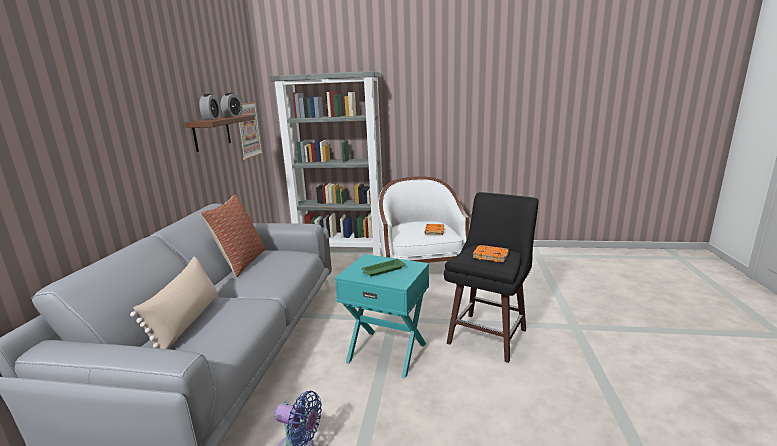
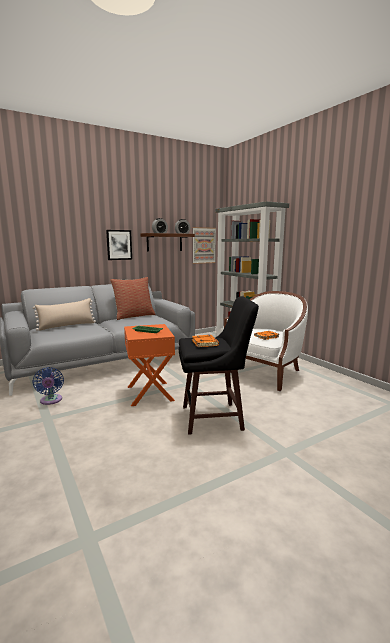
camera: 50 degrees right, 5 degrees down
(162, 147) = (119, 245): none -> picture
(387, 352) = (151, 393): turquoise side table -> orange side table

